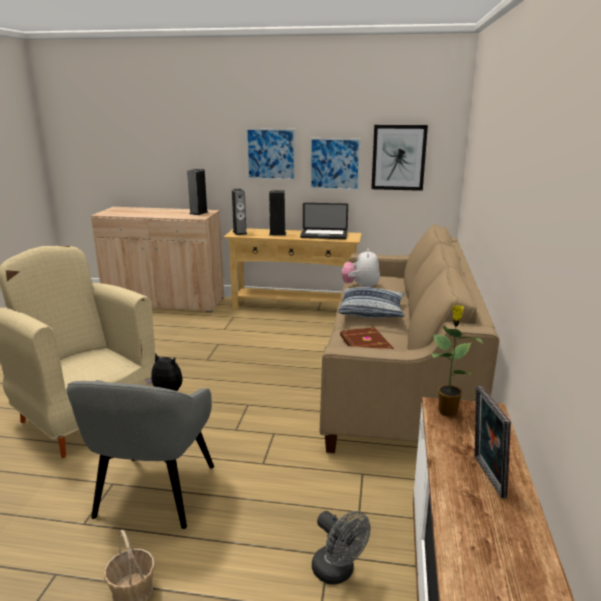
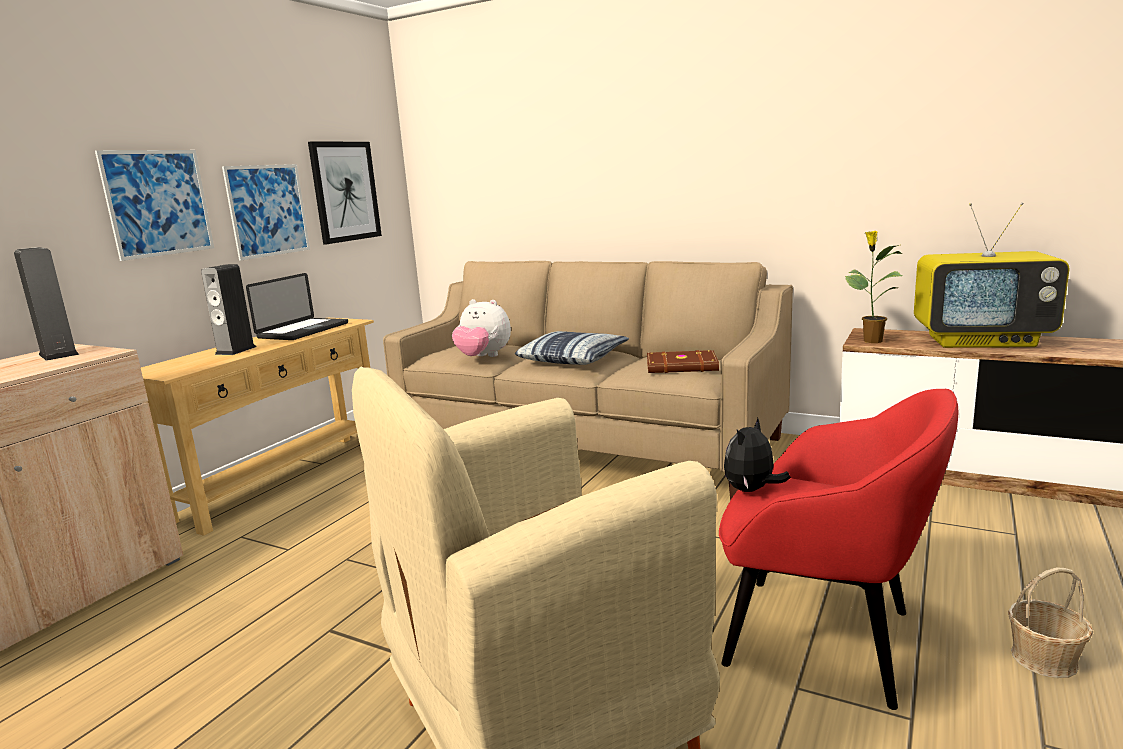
camera: 70 degrees left, 5 degrees down
(155, 493) = (824, 639): grey armchair -> red armchair
(239, 232) = (167, 370): speaker -> none
(338, 572) = (956, 519): grey fan -> none
(485, 476) = (981, 341): picture frame -> television

